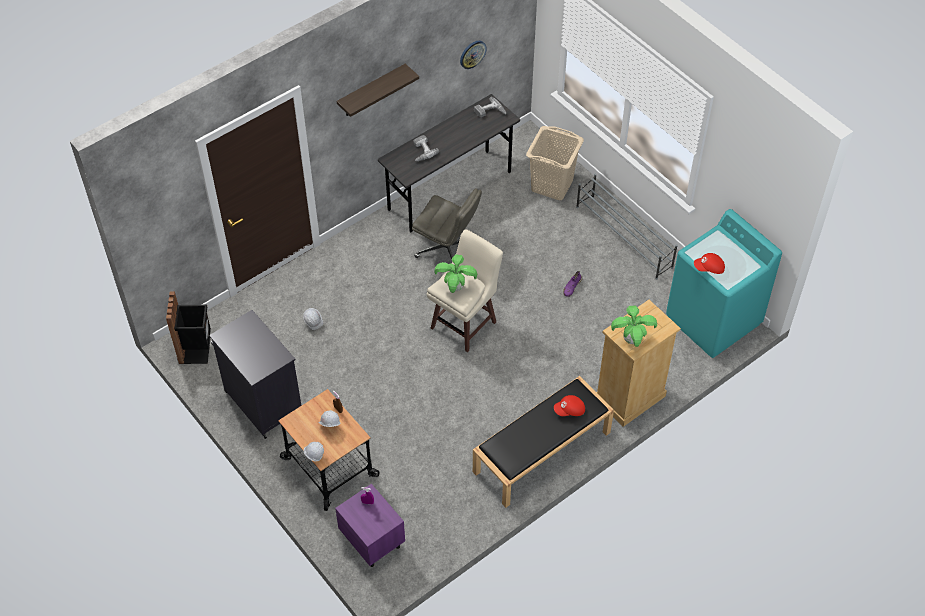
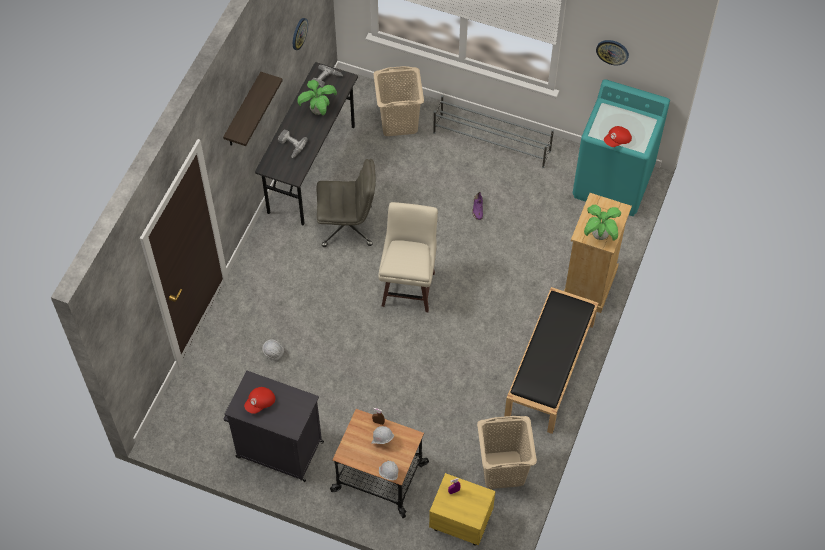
camera: 30 degrees left, 5 degrees up
(196, 349) = (182, 432): black trash can -> none
(372, 540) = (460, 521): purple nightstand -> yellow nightstand
(439, 516) = (502, 470): none -> beige laundry basket
(455, 287) = (404, 260): potted plant -> potted plant (318, 111)
(569, 410) = (565, 322): red cap -> red cap (260, 403)
(741, 181) = (612, 51): none -> wall clock

